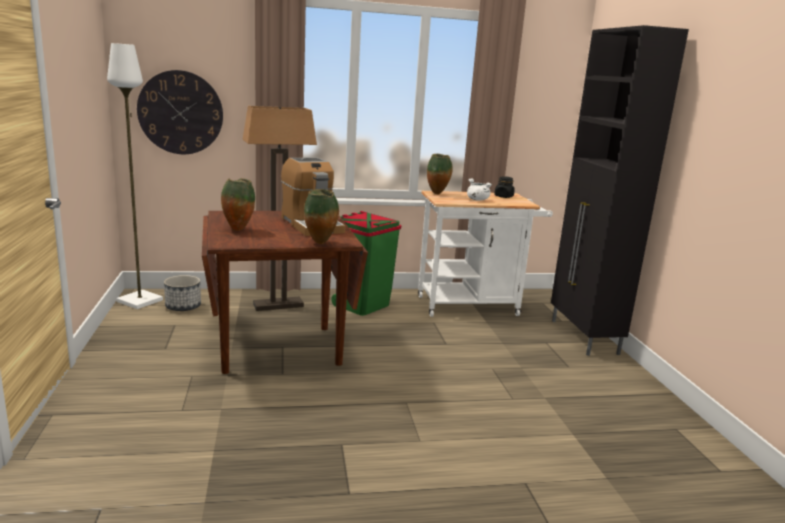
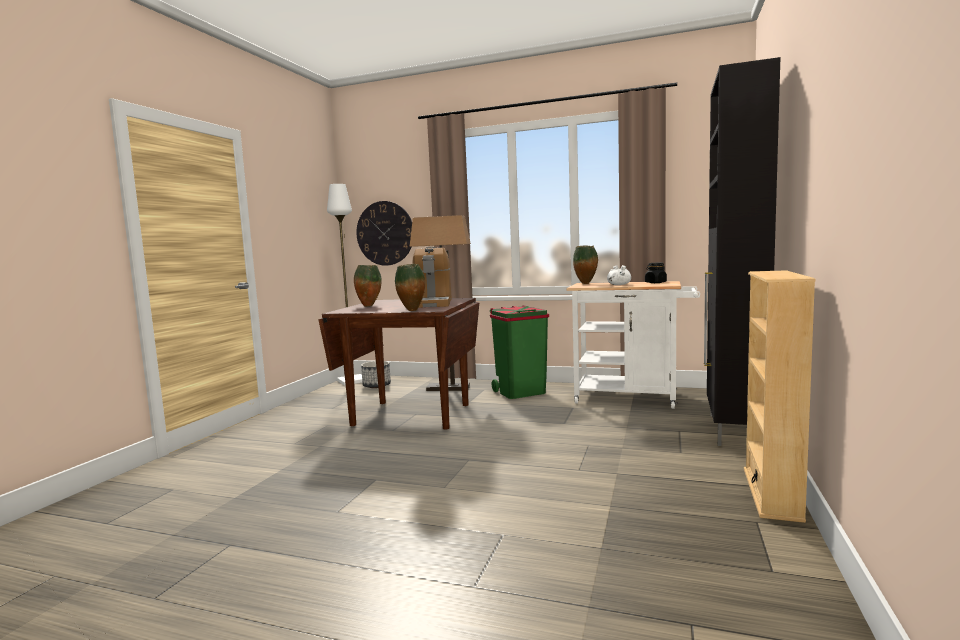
camera: 30 degrees right, 10 degrees down
(662, 400) = (772, 493): none -> beige bookcase

